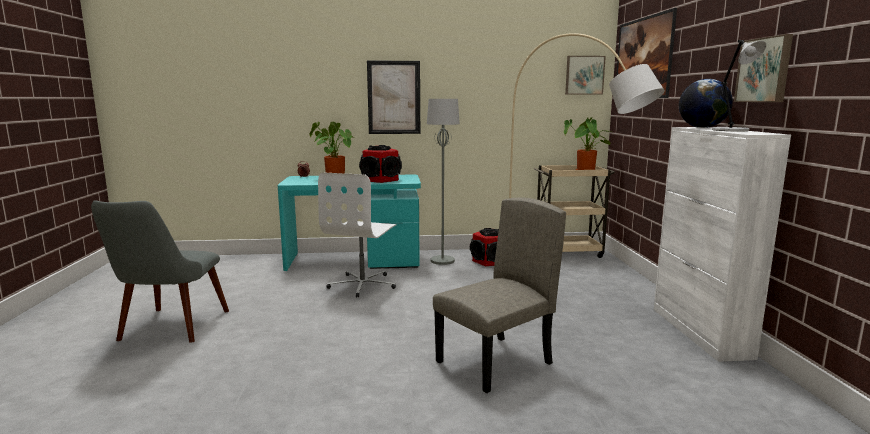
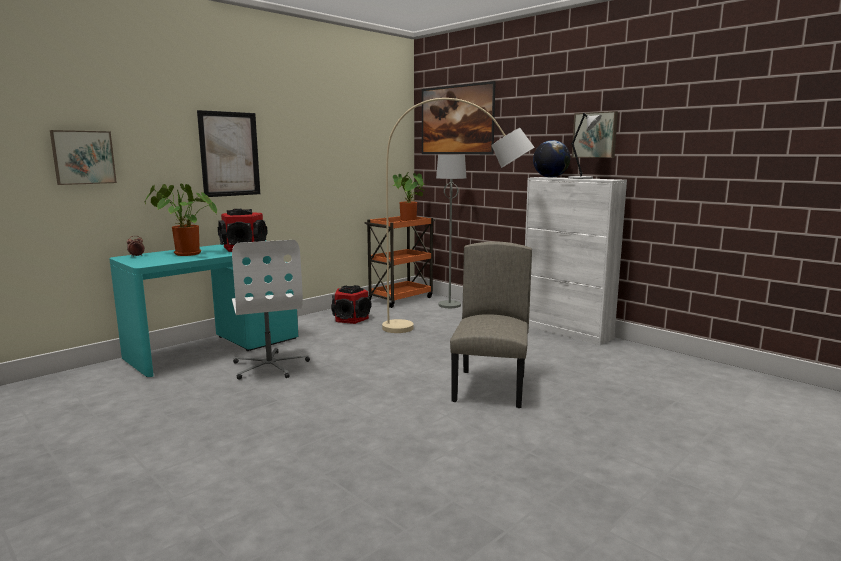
camera: 40 degrees left, 0 degrees up
(168, 330) = (123, 475): grey chair -> none
(442, 261) = (308, 328): grey floor lamp -> grey floor lamp (449, 305)
(568, 253) = (401, 299): beige cart -> orange cart
(584, 75) = (394, 133): picture -> picture (83, 157)

